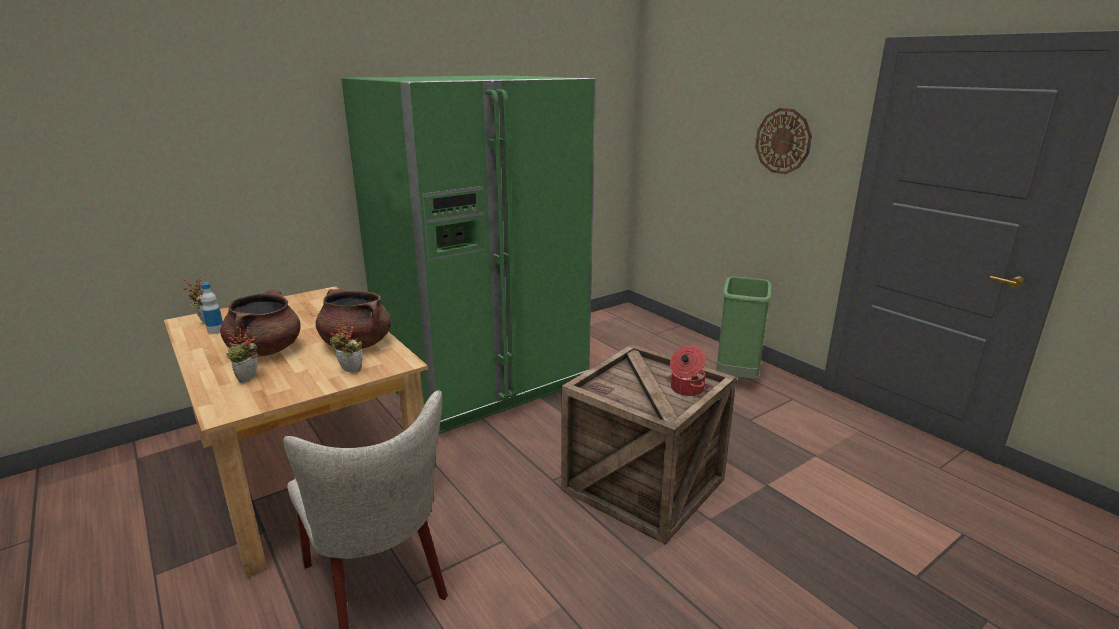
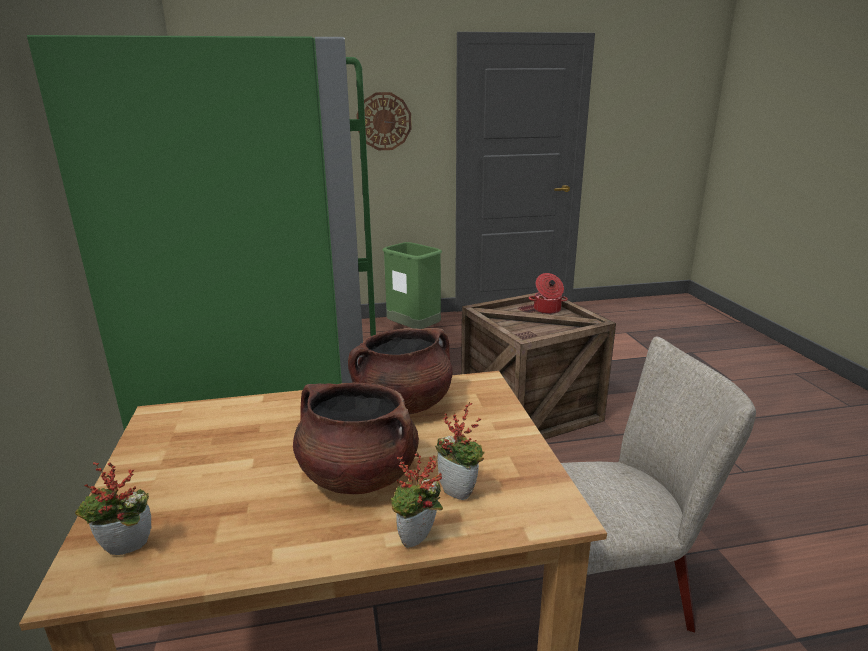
camera: 65 degrees left, 0 degrees up
(216, 330) = (201, 533): bottle -> none
(349, 371) = (484, 414): potted plant -> potted plant (418, 542)

